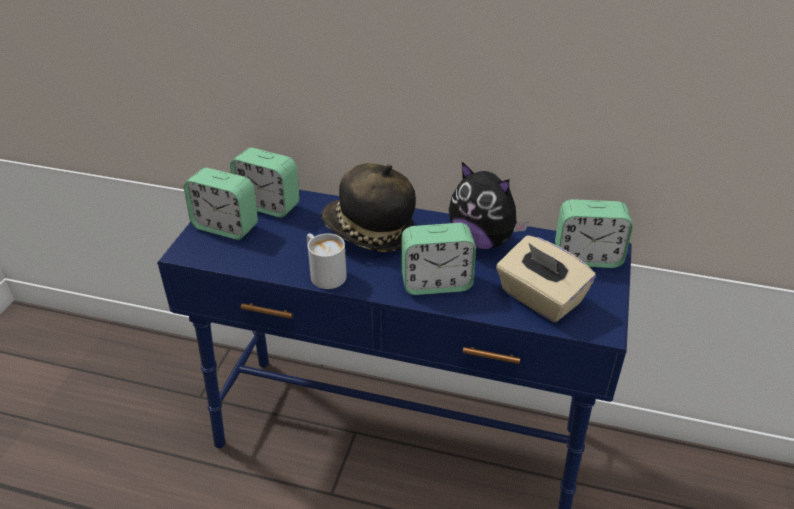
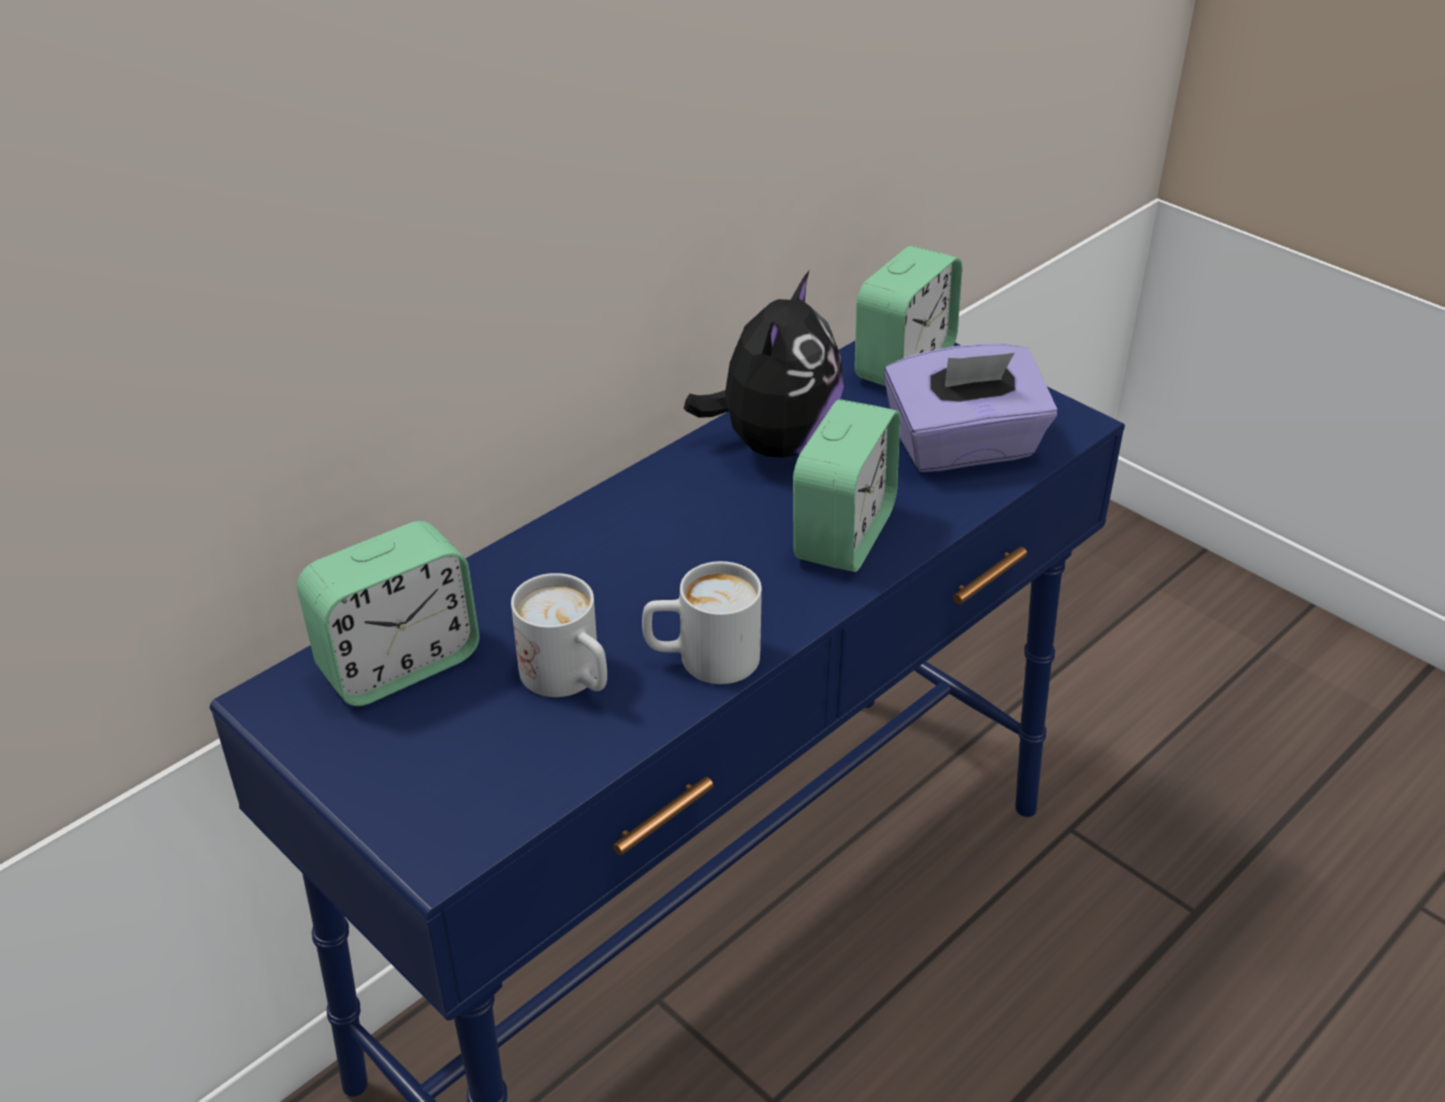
camera: 60 degrees left, 0 degrees up
(225, 227) = (411, 755): alarm clock -> none
(288, 245) = (570, 680): none -> white mug
(369, 233) = (632, 559): hat -> none
(482, 241) = (773, 443): plush toy -> plush toy turned 45 degrees counterclockwise
(539, 298) = (964, 447): beige tissue box -> purple tissue box

